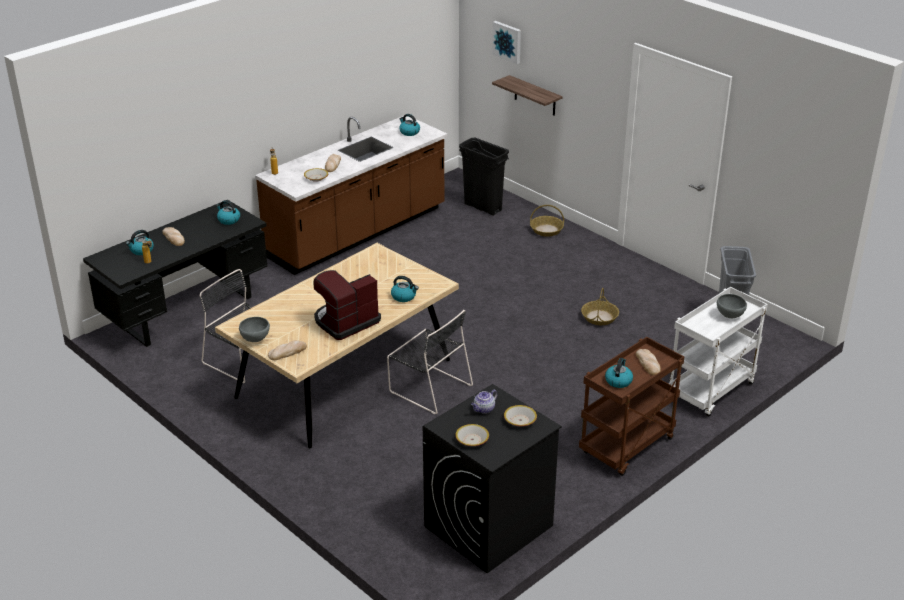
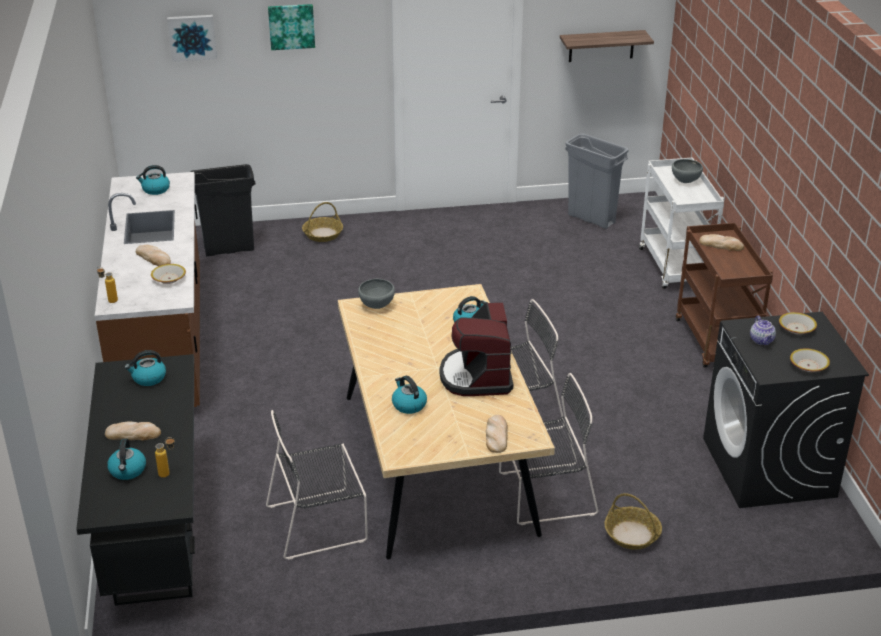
camera: 55 degrees left, 0 degrees up
(255, 340) = (446, 449): grey bowl -> grey bowl (376, 306)
(354, 433) = (543, 494): none -> black chair
(535, 96) = (248, 89): shelf -> shelf (601, 46)
(565, 59) = (291, 26): none -> picture
(599, 317) = (505, 271): basket -> basket (632, 534)
(618, 381) = (734, 269): kettle -> kettle (408, 405)

